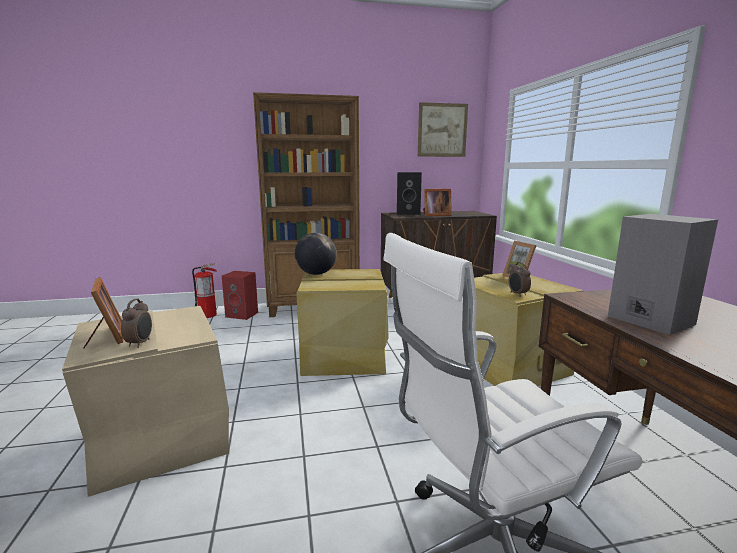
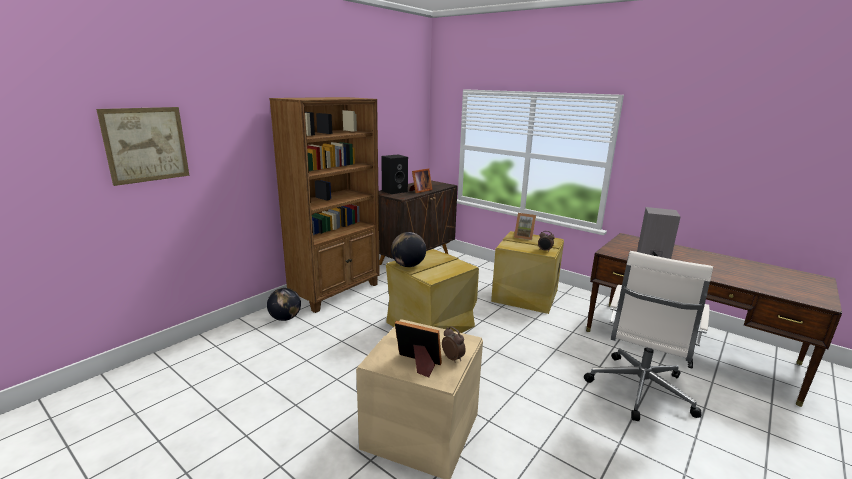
camera: 40 degrees left, 5 degrees up
(208, 315) = (250, 330): fire extinguisher -> none
(243, 314) = (285, 318): red speaker -> globe
(442, 130) = (406, 116): picture -> picture (146, 144)

